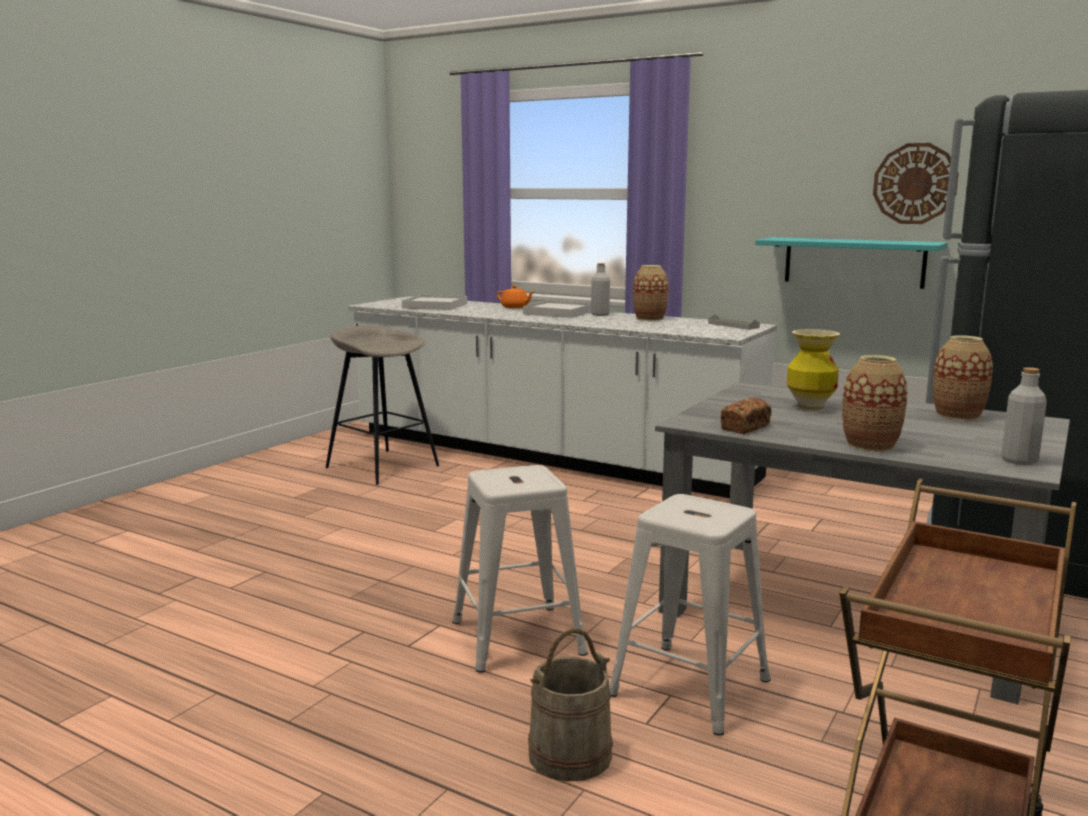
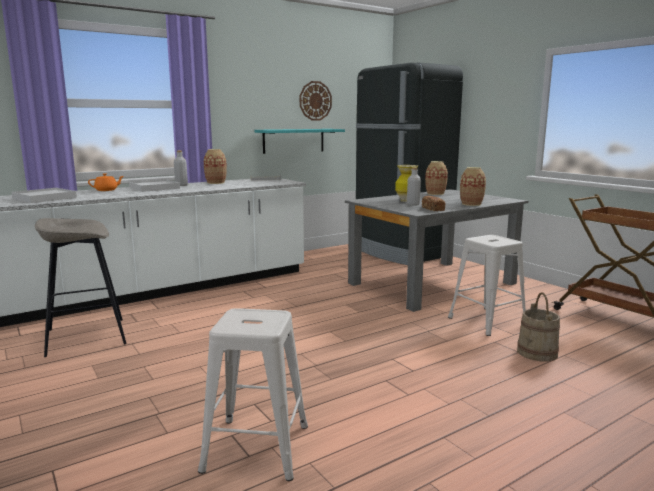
camera: 65 degrees left, 0 degrees up
(517, 637) = (420, 343): white stool -> white stool (256, 448)
(1019, 461) = (501, 199): grey bottle -> grey bottle (413, 204)

